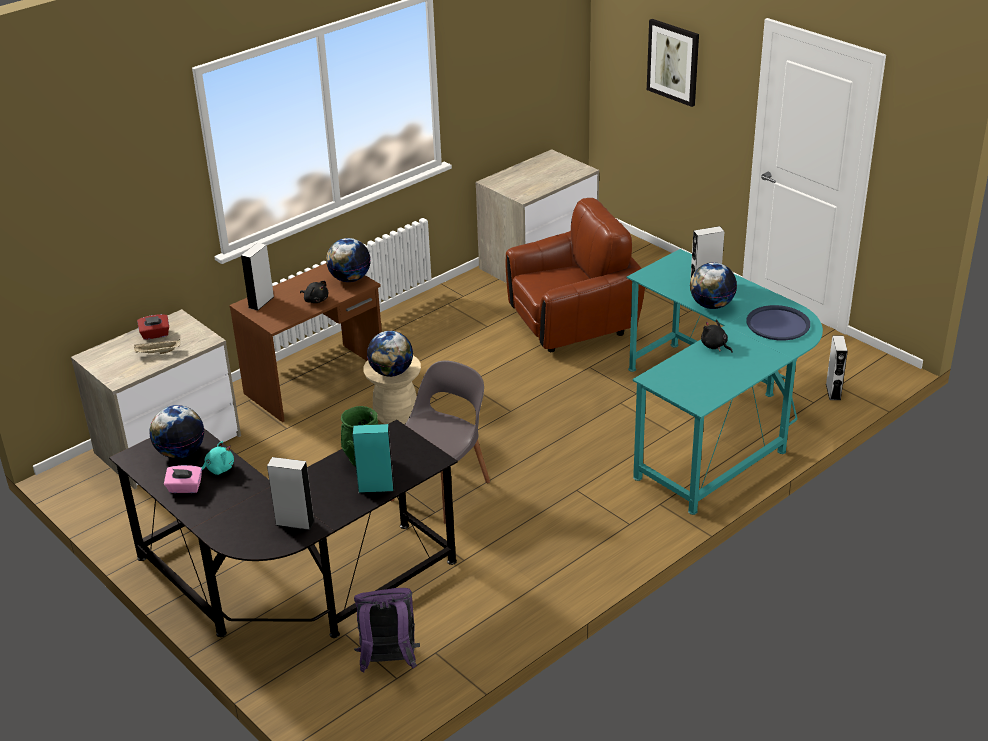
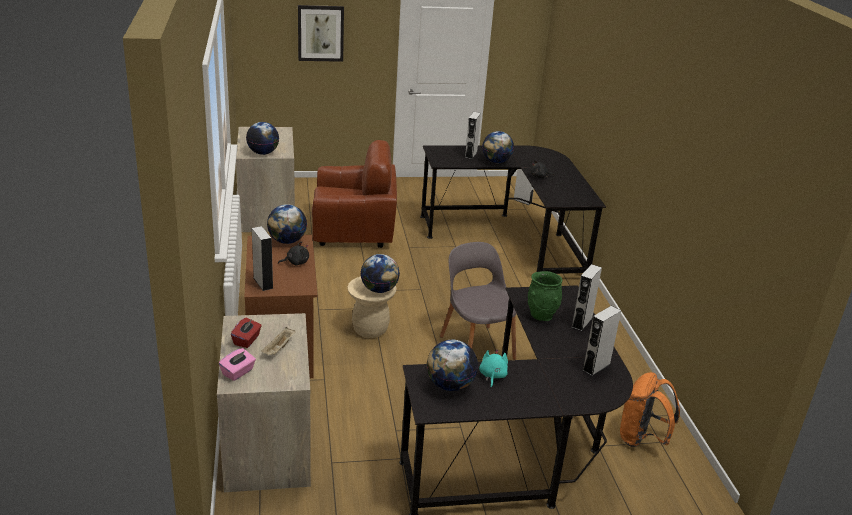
camera: 60 degrees left, 5 degrees down
(185, 488) = (504, 399): pink tissue box -> pink tissue box (238, 372)
(376, 487) = (582, 322): turquoise speaker -> grey speaker
(388, 662) = (641, 439): purple backpack -> orange backpack
(509, 187) = (263, 153): none -> globe
(573, 323) = (354, 232): brown armchair -> brown armchair turned 75 degrees clockwise
(715, 421) = (511, 238): turquoise desk -> black desk
(778, 324) = (537, 156): blue tray -> none

